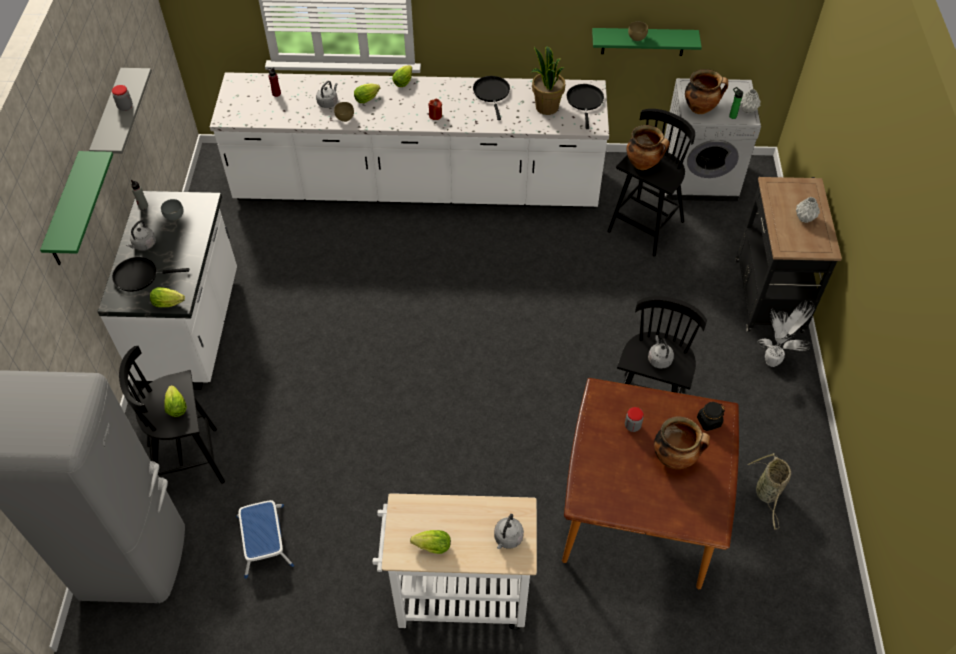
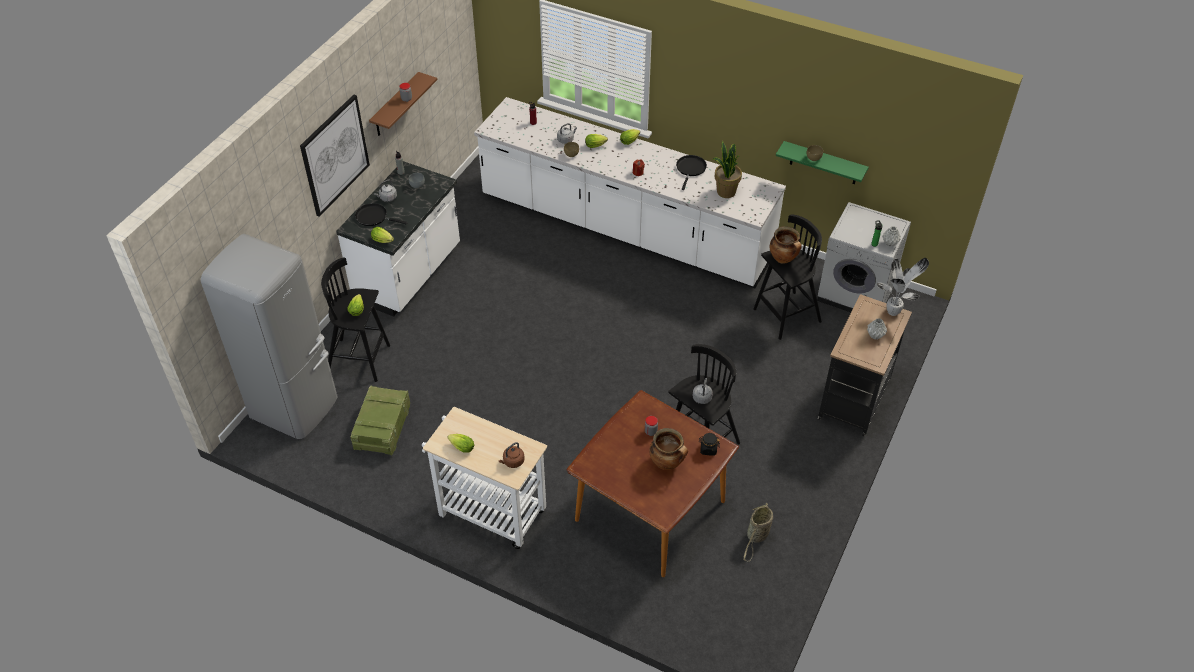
camera: 25 degrees right, 5 degrees down
(66, 212) = (335, 155): green shelf -> picture
(110, 121) = (395, 106): grey shelf -> brown shelf
(265, 540) = (383, 427): blue step ladder -> crate
(507, 538) = (512, 462): grey kettle -> brown kettle
(585, 102) = (758, 197): black frying pan -> none
(700, 108) = (852, 230): cooking pot -> none
(773, 361) = (825, 448): potted plant -> potted plant (894, 312)

